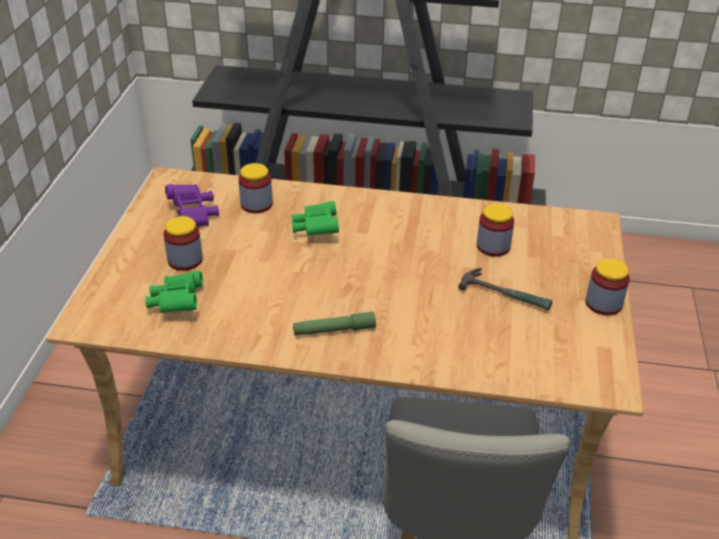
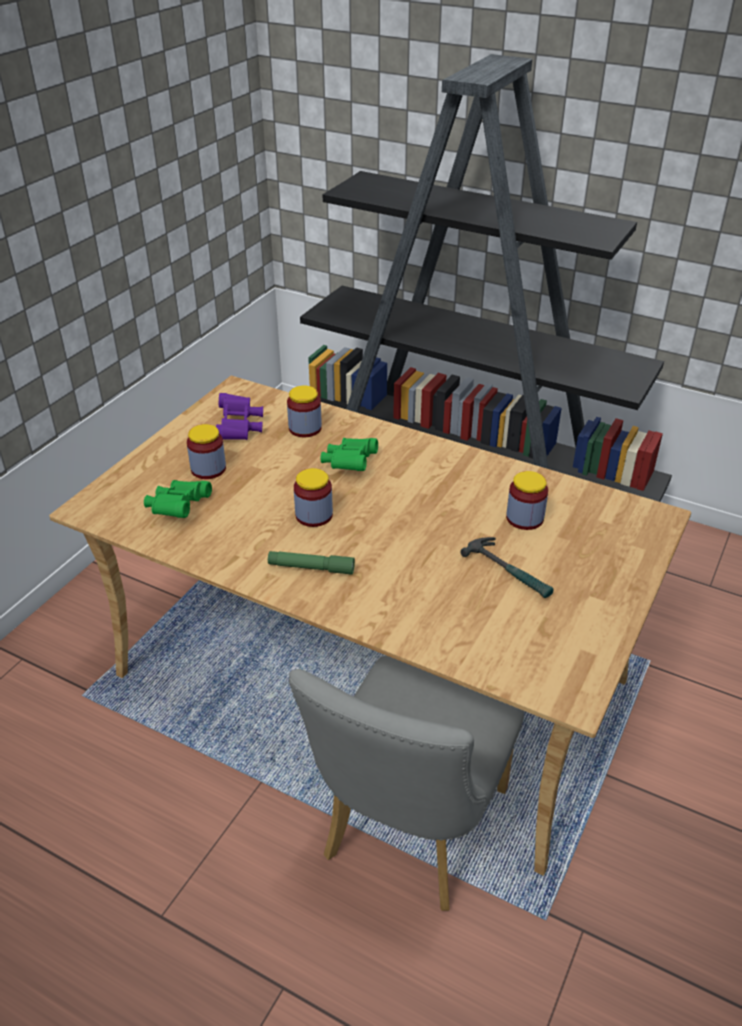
camera: 20 degrees right, 0 degrees up
(603, 303) = (615, 605): jar -> jar (314, 515)

